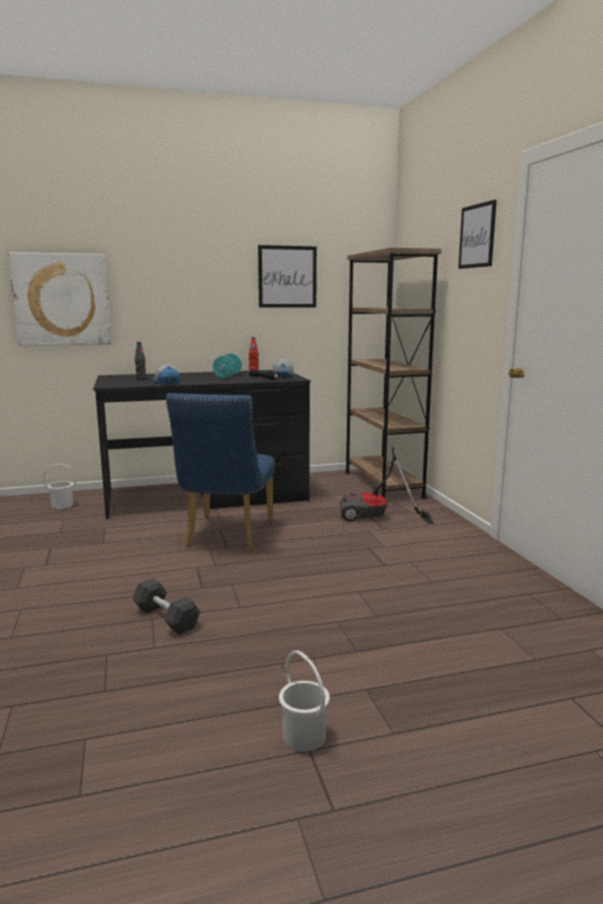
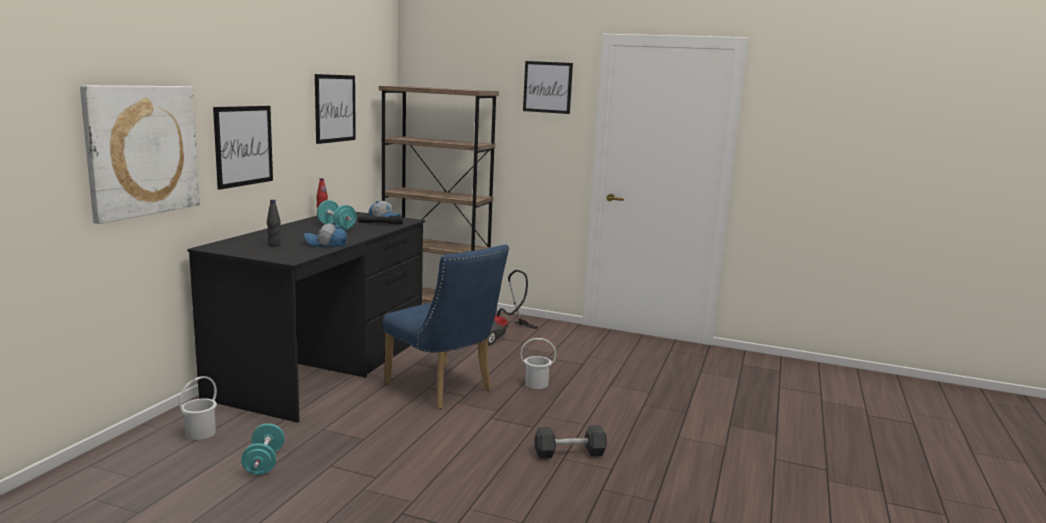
camera: 55 degrees left, 0 degrees up
(37, 531) = (264, 463): none -> turquoise dumbbell
(166, 303) = (243, 146): none -> picture
(304, 735) = (761, 456): white bucket -> white bucket (536, 384)

